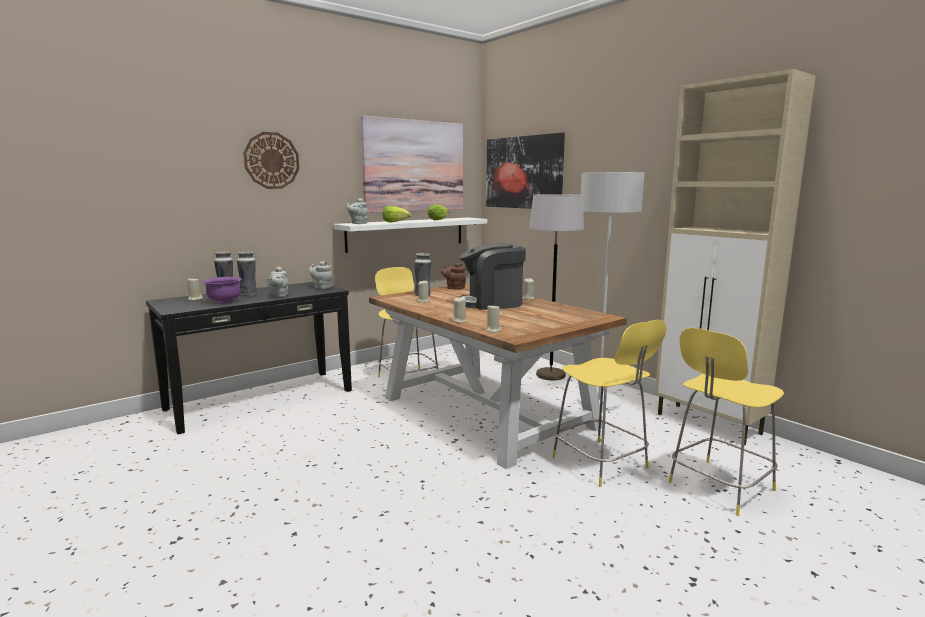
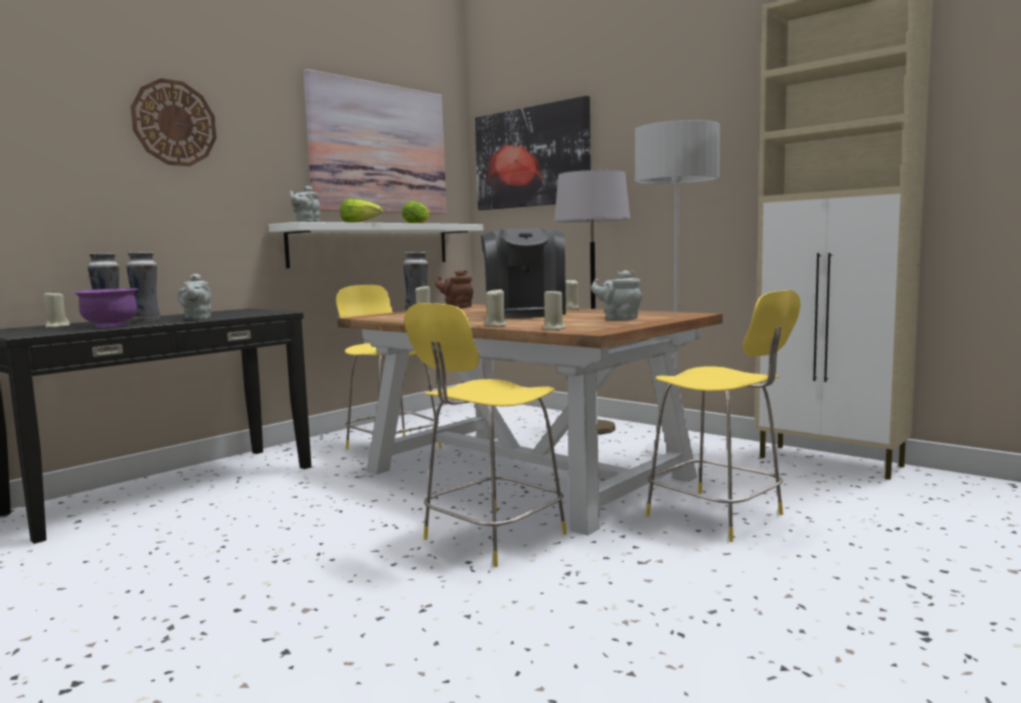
camera: 10 degrees left, 5 degrees down
(321, 287) = (259, 311): grey teapot -> grey teapot (618, 318)
(492, 303) = (525, 313): coffee machine -> coffee machine turned 75 degrees counterclockwise
(718, 487) = (887, 526): yellow stool -> yellow stool (491, 538)

